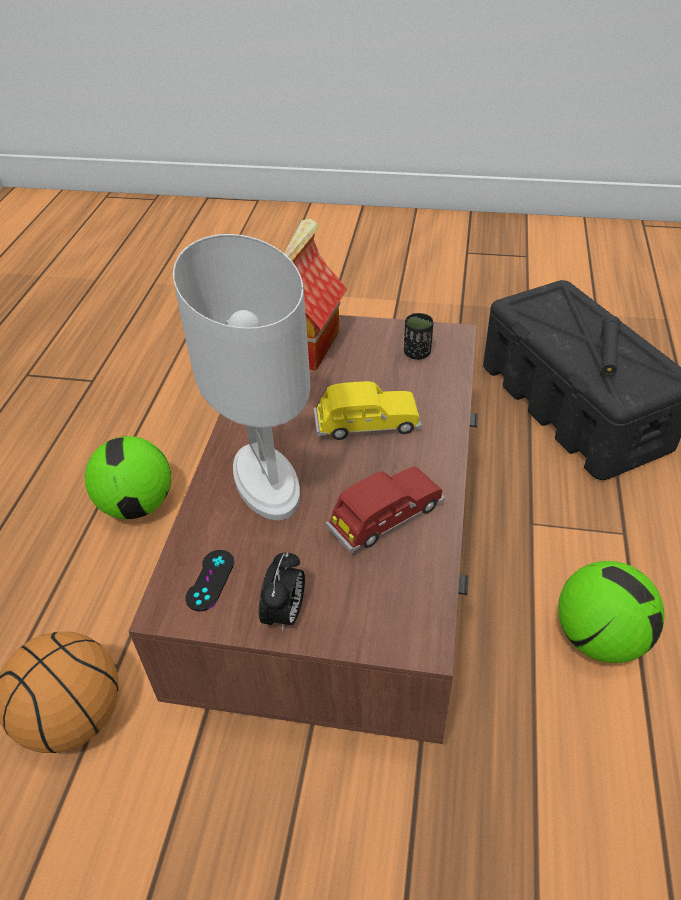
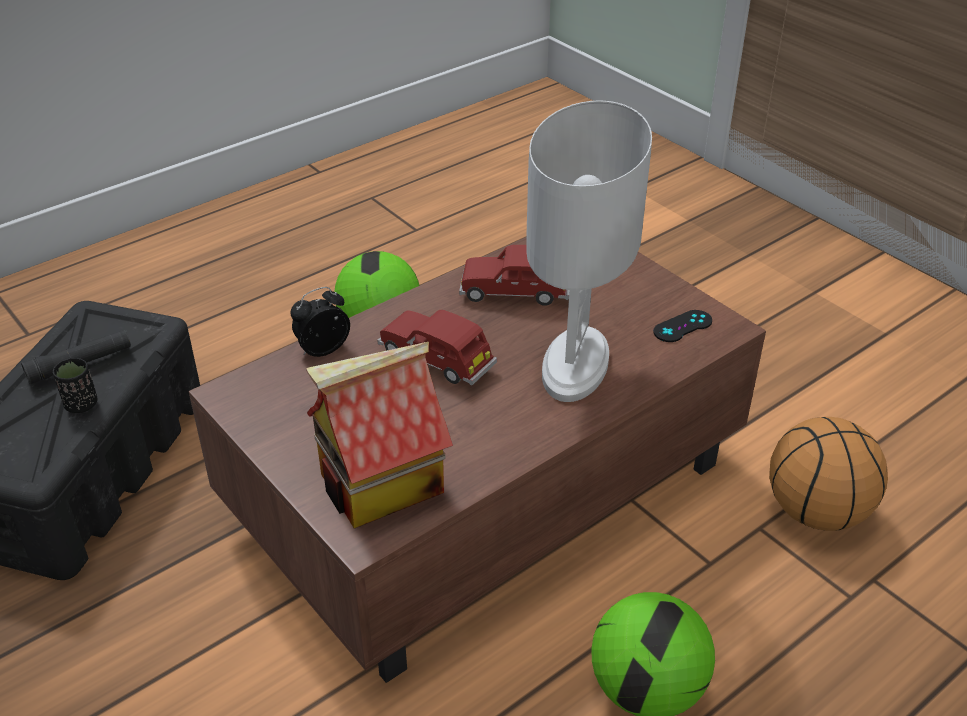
camera: 140 degrees left, 5 degrees down
(285, 614) = (646, 283): alarm clock -> alarm clock (322, 349)
(366, 426) = (437, 360): yellow toy car -> red toy car
(417, 353) = (291, 397): black cup -> black cup (81, 404)

